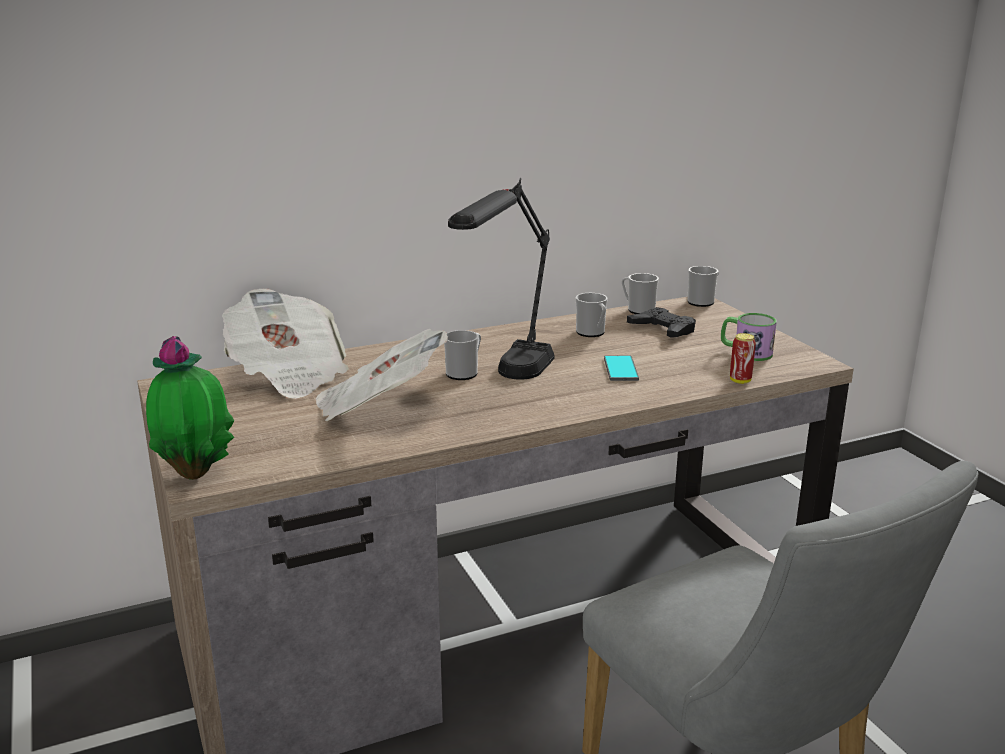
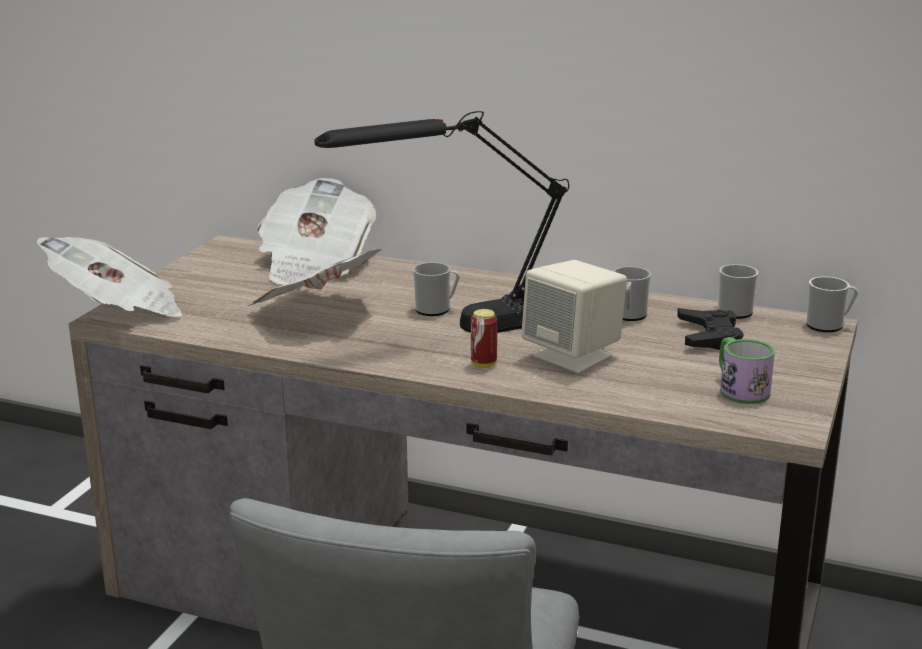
camera: 45 degrees right, 0 degrees up
(196, 473) = (118, 310): potted plant -> newspaper
(621, 369) = (573, 356): phone -> beige speaker
(740, 381) = (661, 410): can -> can (483, 364)

